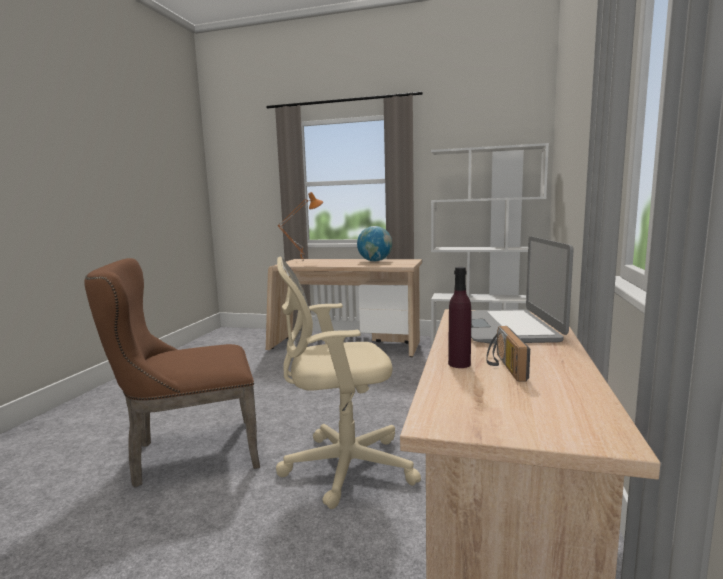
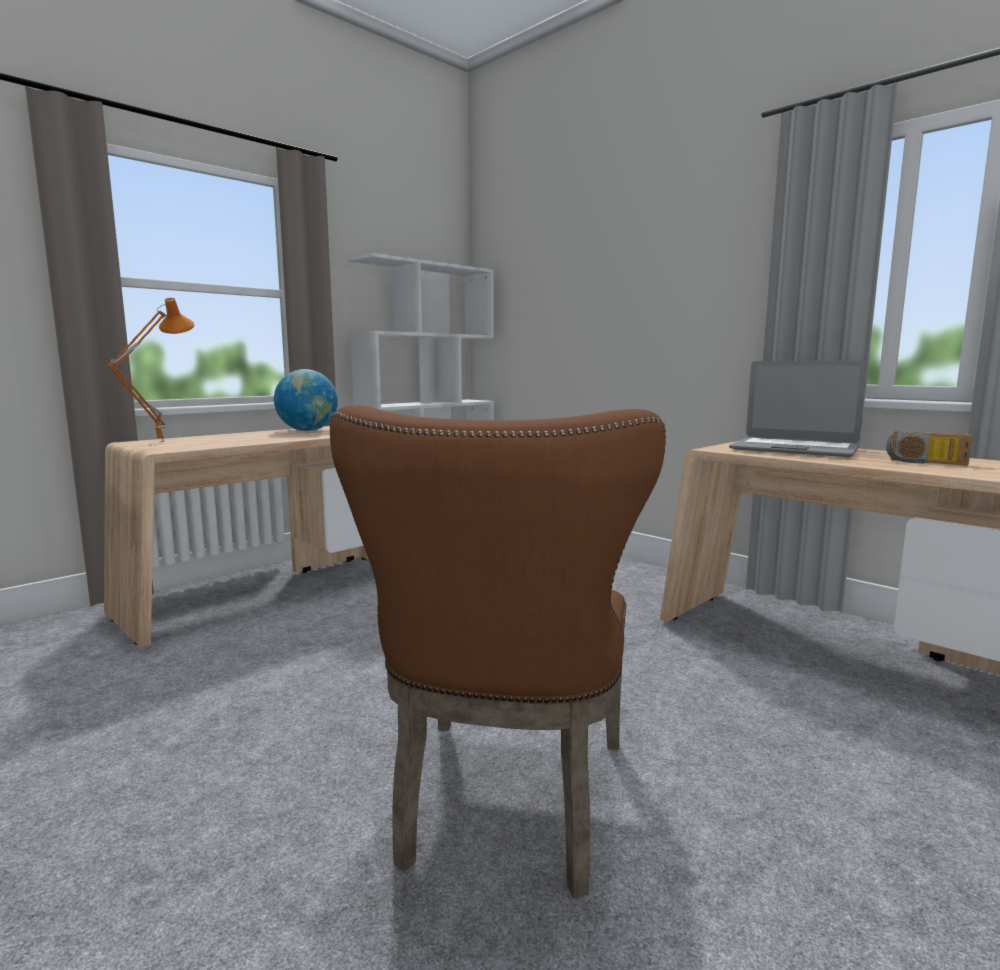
camera: 60 degrees left, 0 degrees up
(341, 467) = (663, 687): beige office chair -> none
(459, 364) = (915, 467): purple bottle -> none

